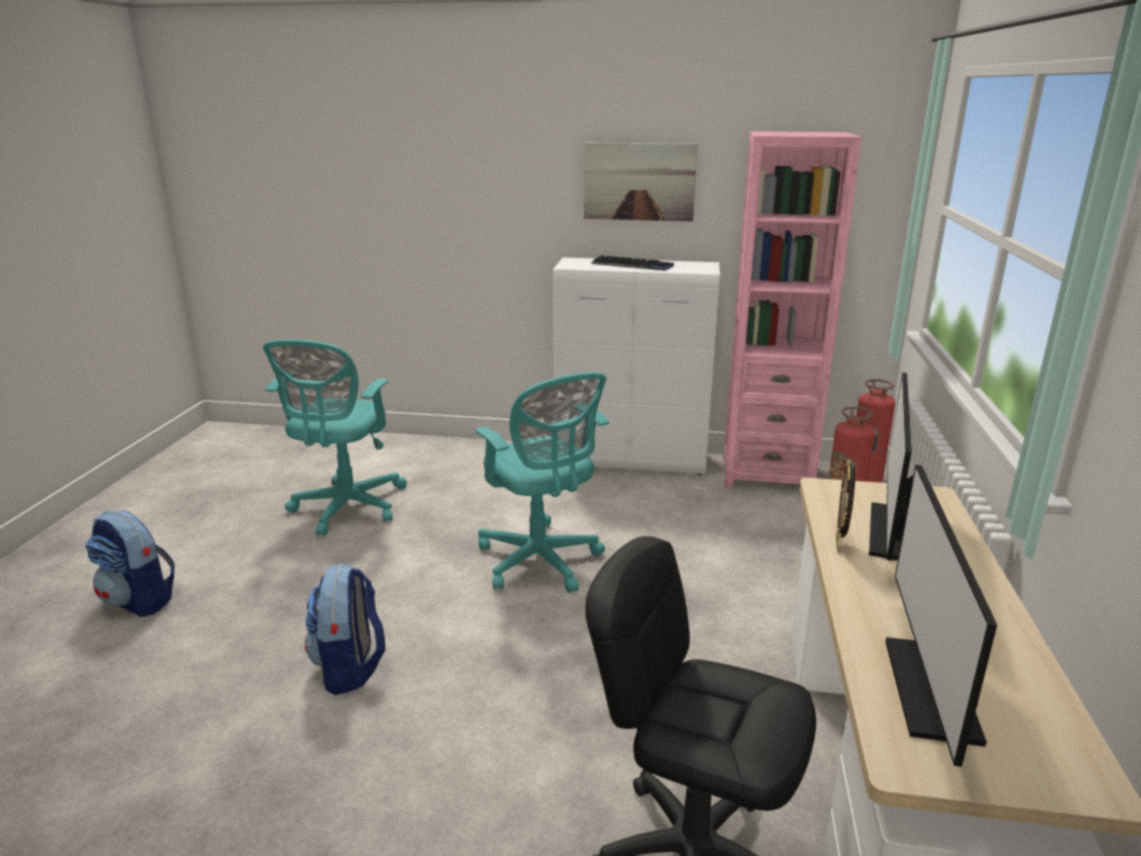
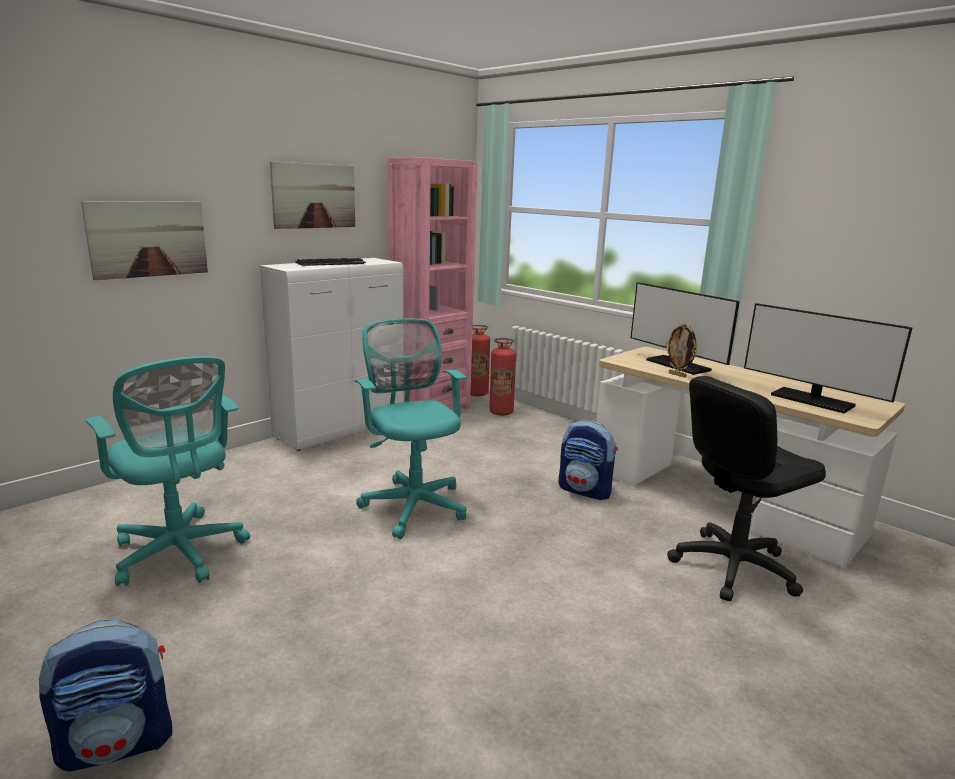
camera: 55 degrees left, 5 degrees down
(350, 668) = (437, 627): backpack -> backpack (585, 490)
(454, 222) = (148, 239): none -> picture
(541, 562) = (413, 504): turquoise office chair -> turquoise office chair turned 120 degrees counterclockwise

